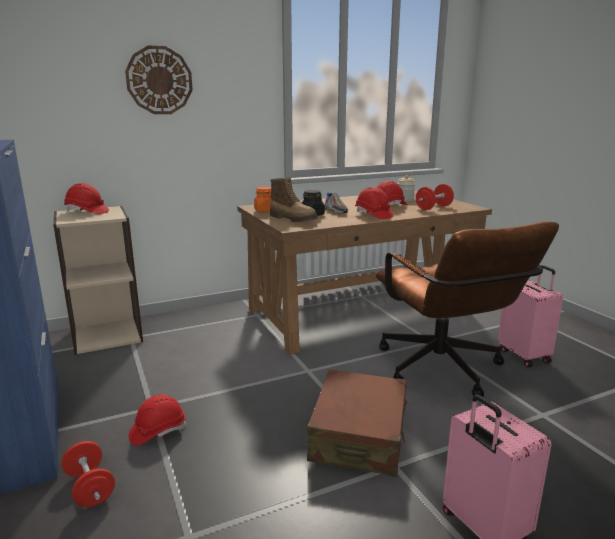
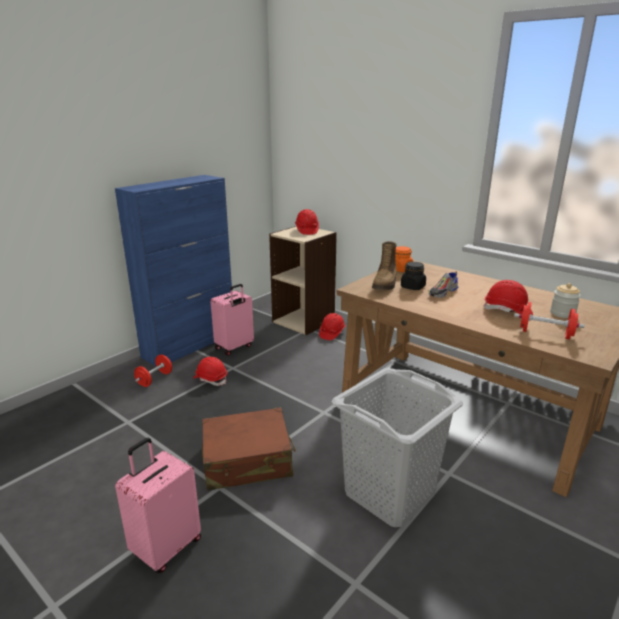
camera: 65 degrees right, 5 degrees up
(159, 80) = (374, 136): wall clock -> none
(373, 215) = (452, 310): red hard hat -> red hard hat (332, 333)
(445, 372) = (388, 494): brown office chair -> grey laundry basket
(525, 355) = (492, 561): pink suitcase -> pink suitcase (234, 347)

